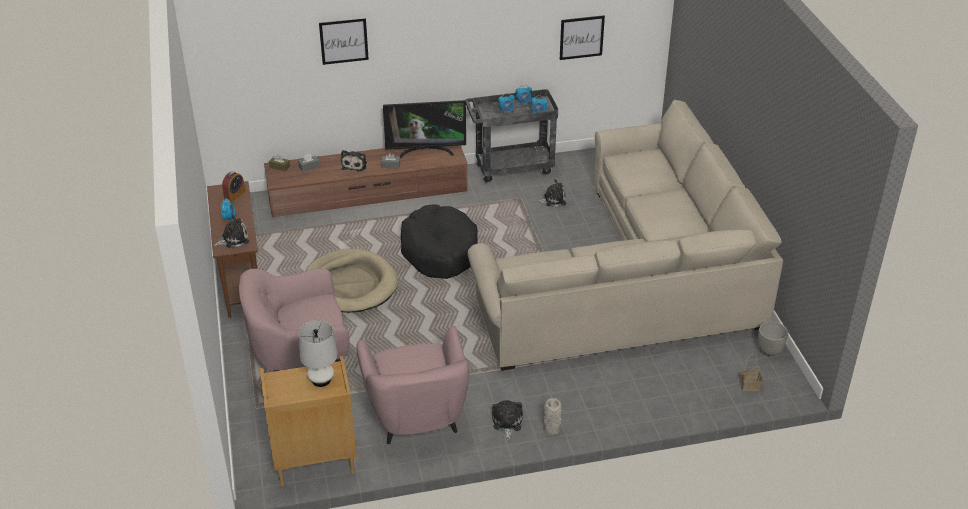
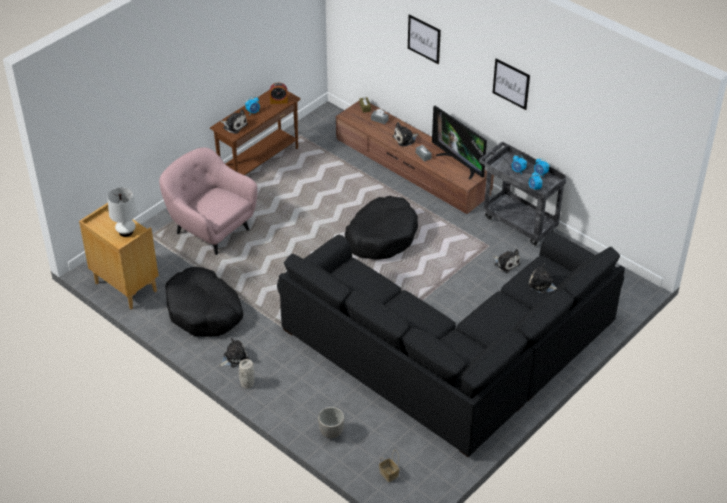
camera: 55 degrees right, 5 degrees up
(350, 285) = (303, 213): beige dog bed -> none
(416, 416) = (204, 311): pink armchair -> black dog bed
(581, 37) = (601, 149): picture -> picture (511, 83)
(633, 280) = (452, 354): beige sofa -> black sofa
(646, 170) = (542, 285): none -> plush toy
(769, 351) = (441, 470): planter -> planter (331, 433)

